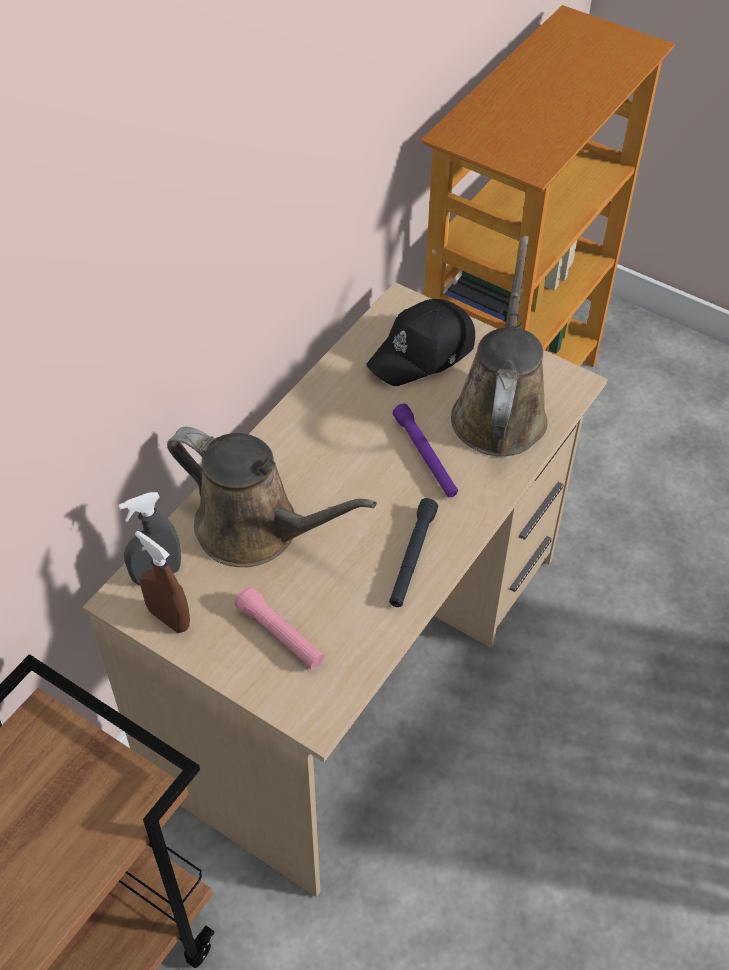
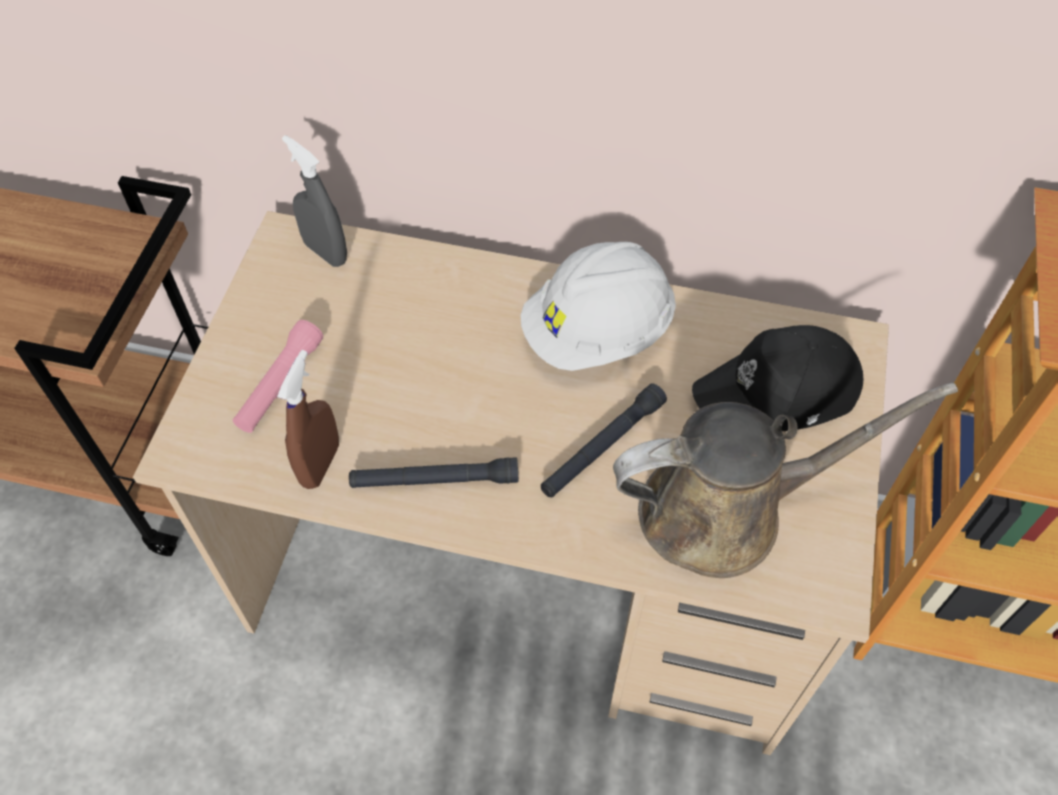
camera: 70 degrees right, 5 degrees up
(169, 618) = (273, 282): brown spray bottle -> brown spray bottle (320, 464)
(256, 530) = (416, 315): brown watering can -> none
(328, 428) = (597, 333): none -> white hard hat
(423, 353) = (779, 393): black cap -> black cap turned 45 degrees counterclockwise
(425, 456) = (602, 447): purple flashlight -> black flashlight

